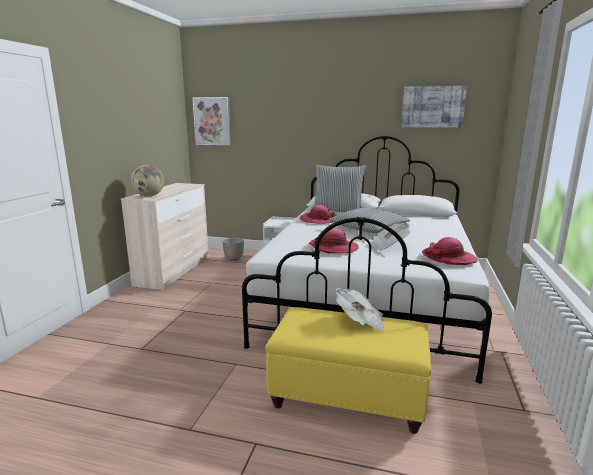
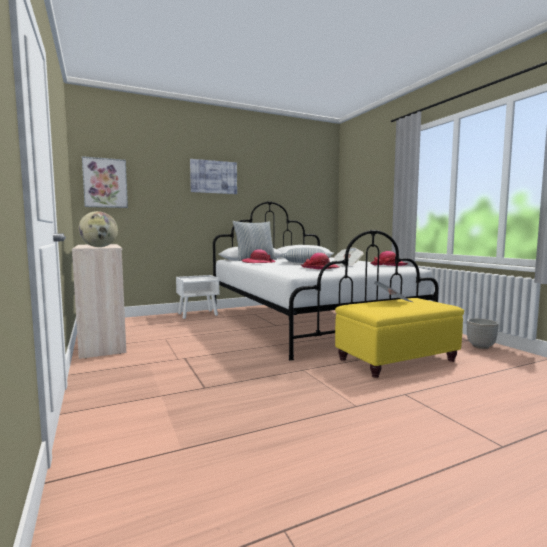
camera: 40 degrees left, 10 degrees down
(234, 259) = (148, 322): planter -> planter (480, 346)
(433, 107) = (297, 182): picture -> picture (213, 177)

